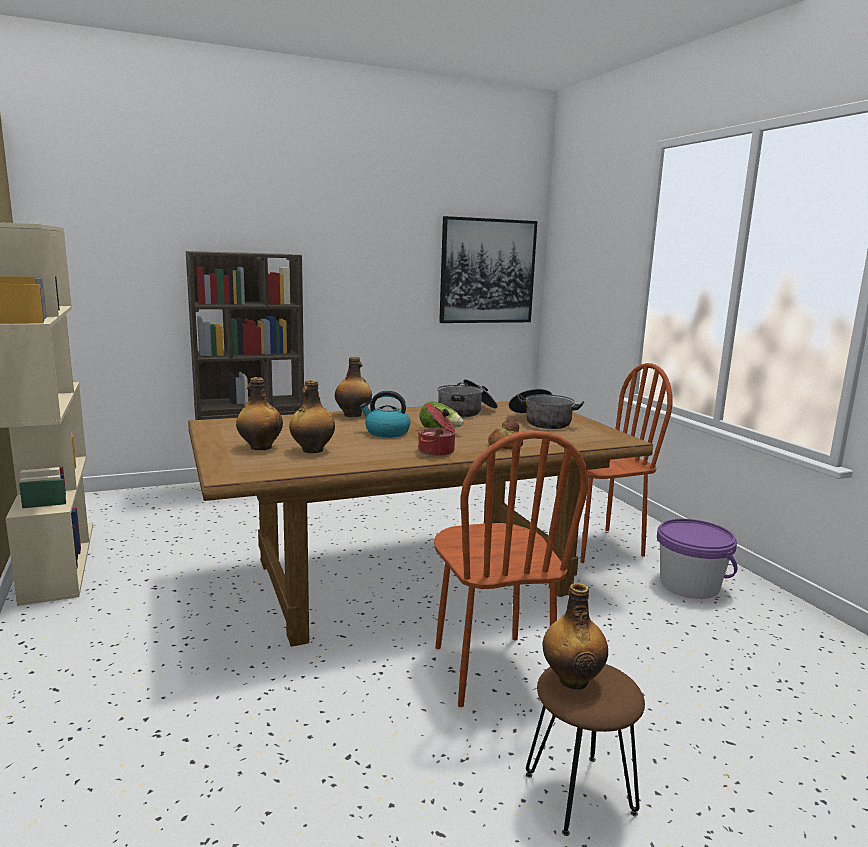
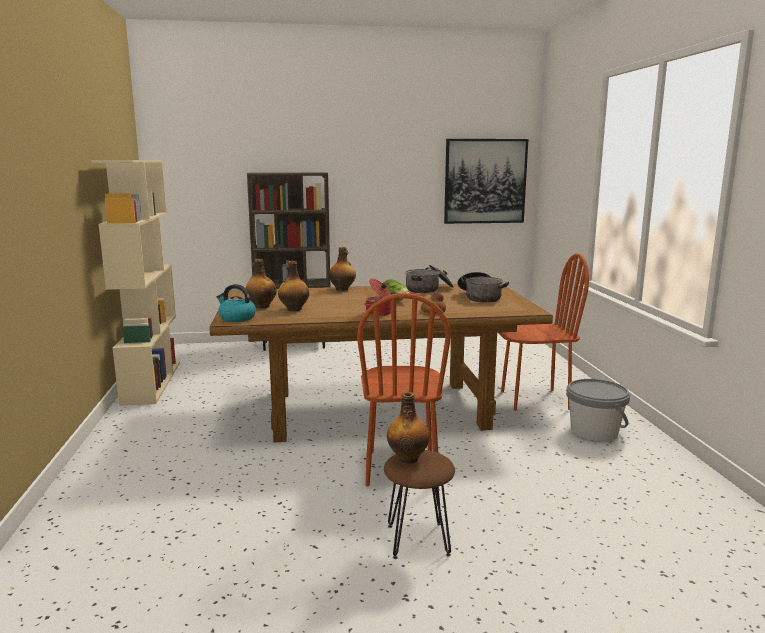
camera: 15 degrees right, 0 degrees up
(386, 432) = (355, 301): kettle -> kettle (236, 318)
(689, 585) = (594, 432): purple bucket -> grey bucket

